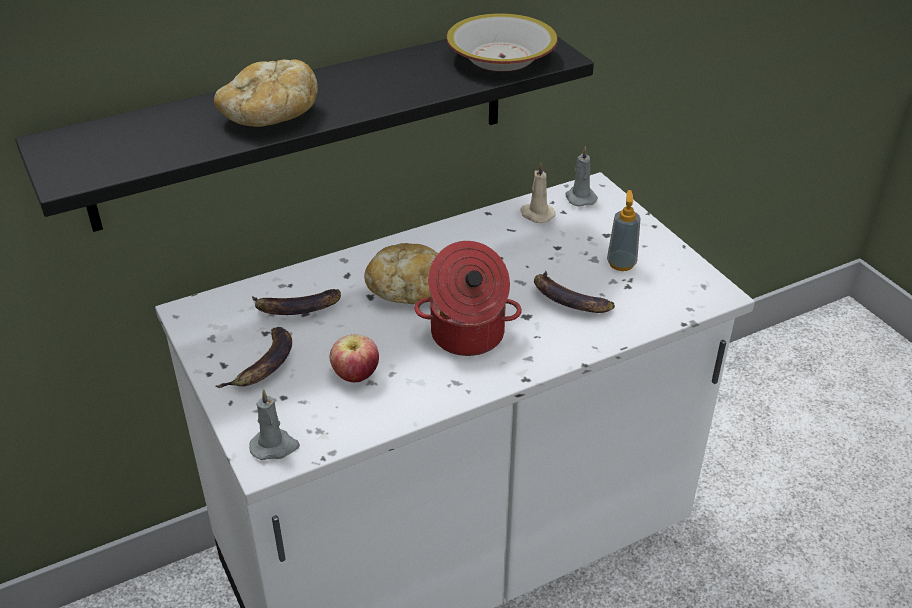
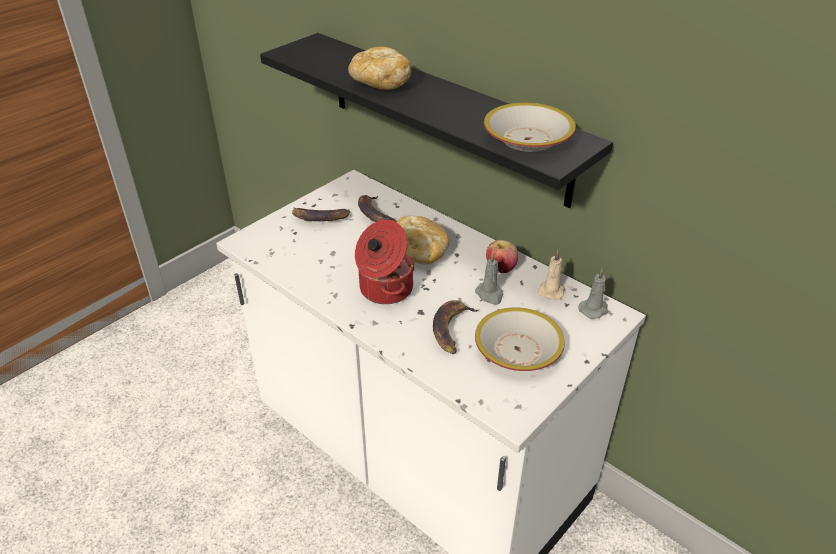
camera: 70 degrees right, 0 degrees up
(275, 446) = (254, 241): grey candle -> grey candle (490, 295)
(356, 376) = (324, 253): apple -> apple (500, 269)
(621, 263) = (517, 350): soap dispenser -> bowl

